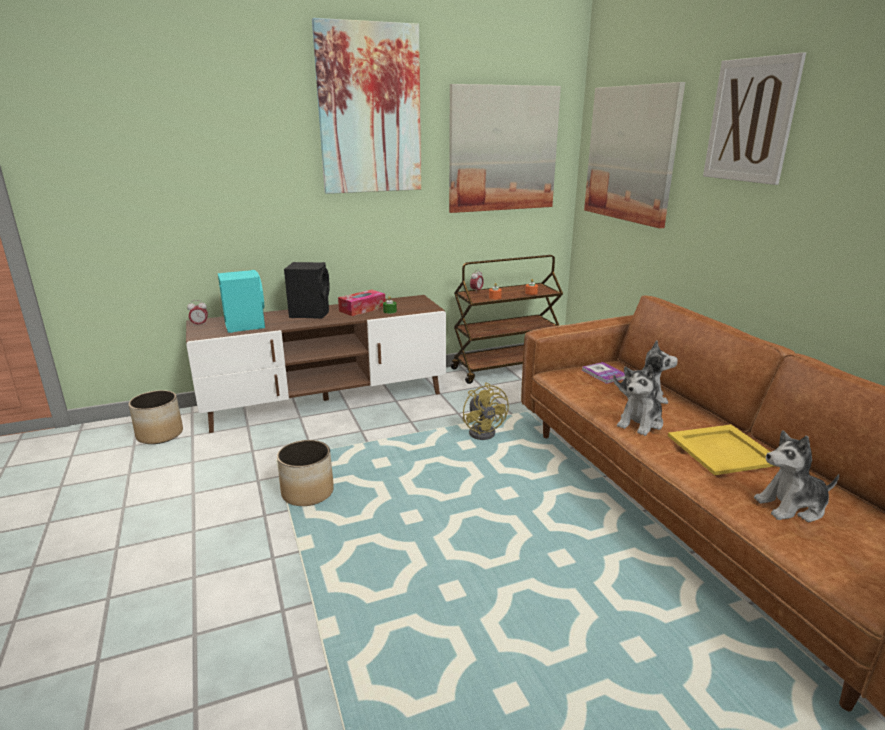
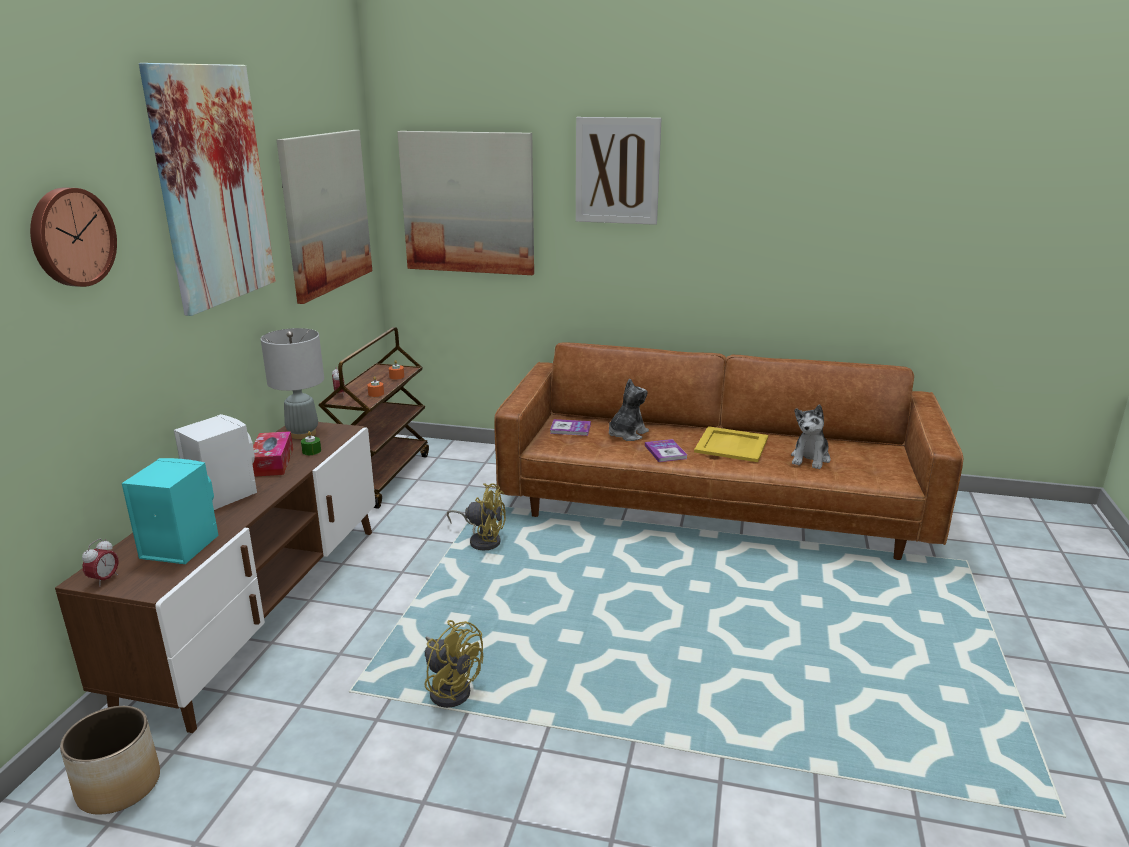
camera: 55 degrees left, 0 degrees up
(234, 124) = (70, 237): none -> wall clock
(308, 492) = (451, 688): planter -> yellow fan
(310, 313) = (222, 494): black speaker -> white speaker
(408, 302) = (302, 434): none -> grey table lamp
(640, 423) = (665, 452): plush toy -> book

